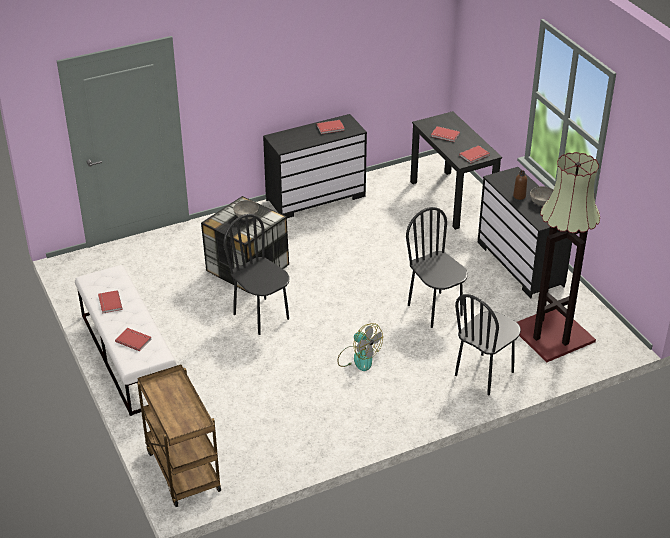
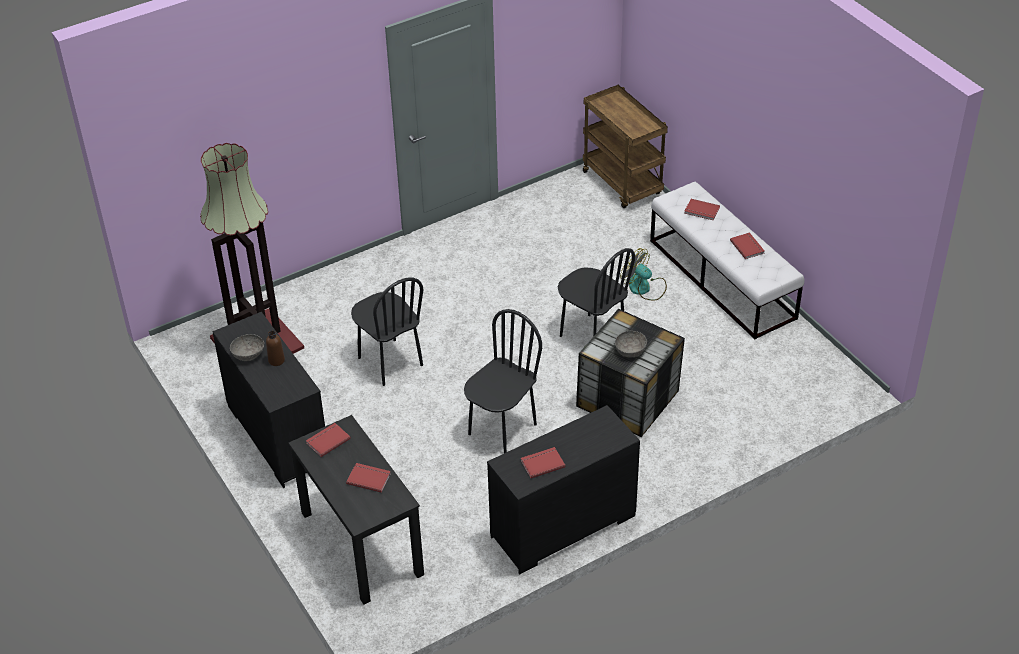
camera: 175 degrees right, 5 degrees up
(358, 358) = (474, 298): fan -> fan (644, 288)
(484, 374) = (339, 292): black chair -> black chair (502, 429)

